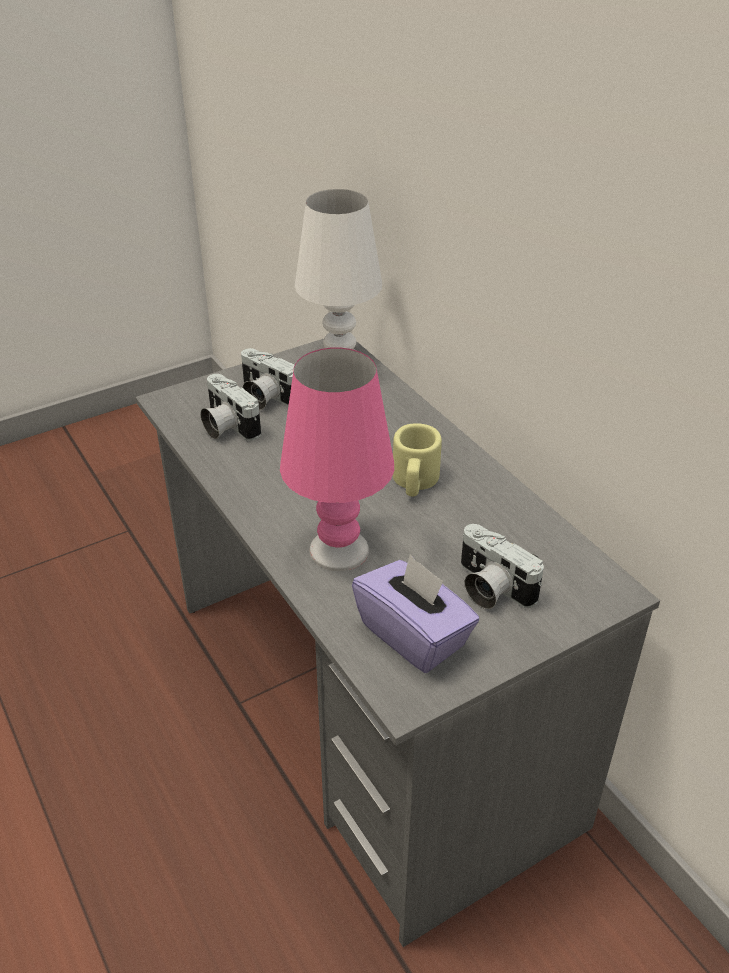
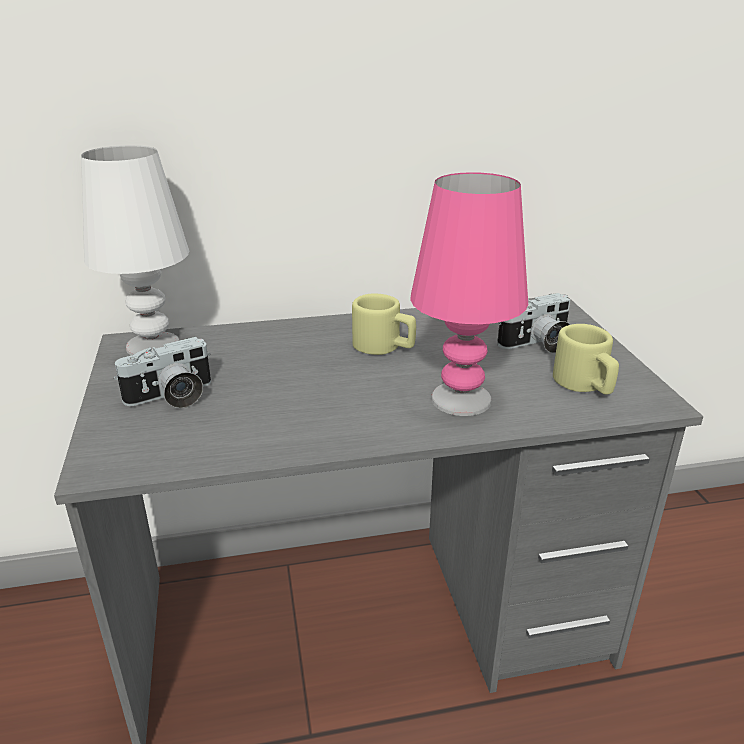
camera: 70 degrees left, 10 degrees down
(226, 426) = (201, 431): camera -> none
(414, 635) = (585, 385): purple tissue box -> beige mug

